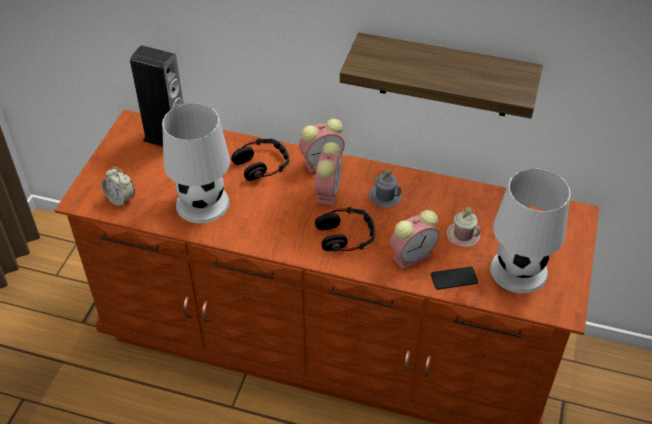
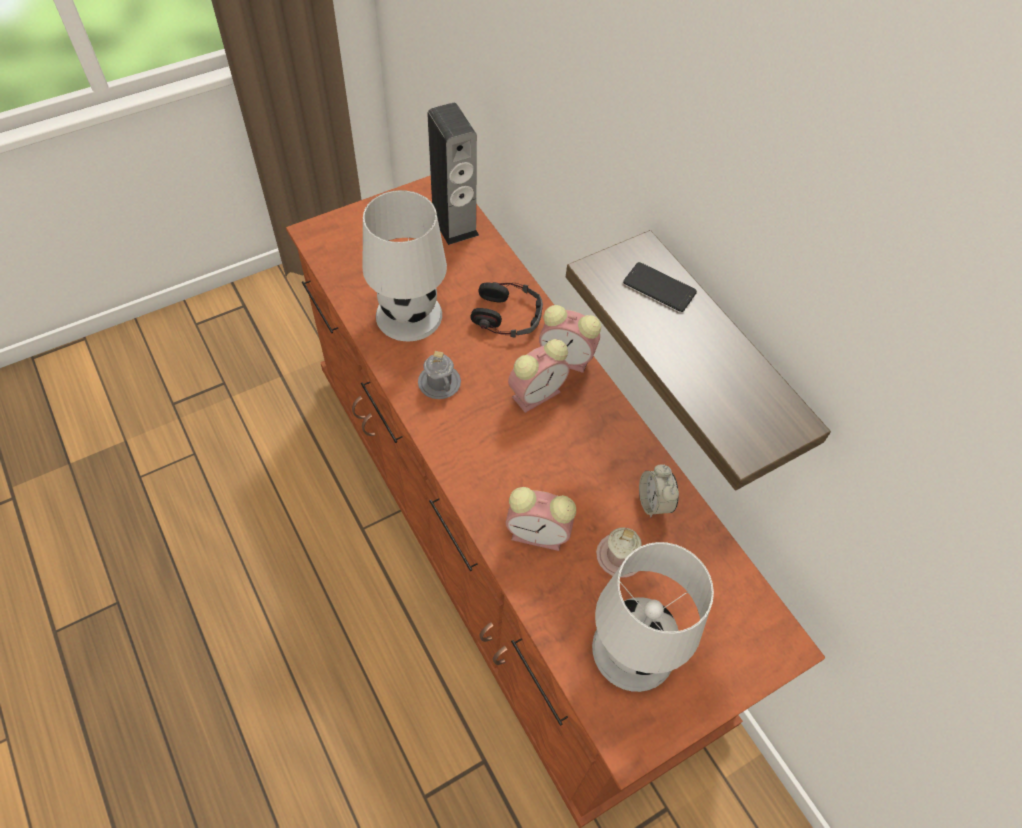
camera: 40 degrees right, 10 degrees up
(121, 199) = (346, 257): alarm clock -> alarm clock (654, 502)
(345, 235) = (500, 454): headphones -> none
(385, 197) = (587, 445): grey mug -> grey mug (439, 383)
(454, 278) = (552, 596): phone -> phone (659, 288)

